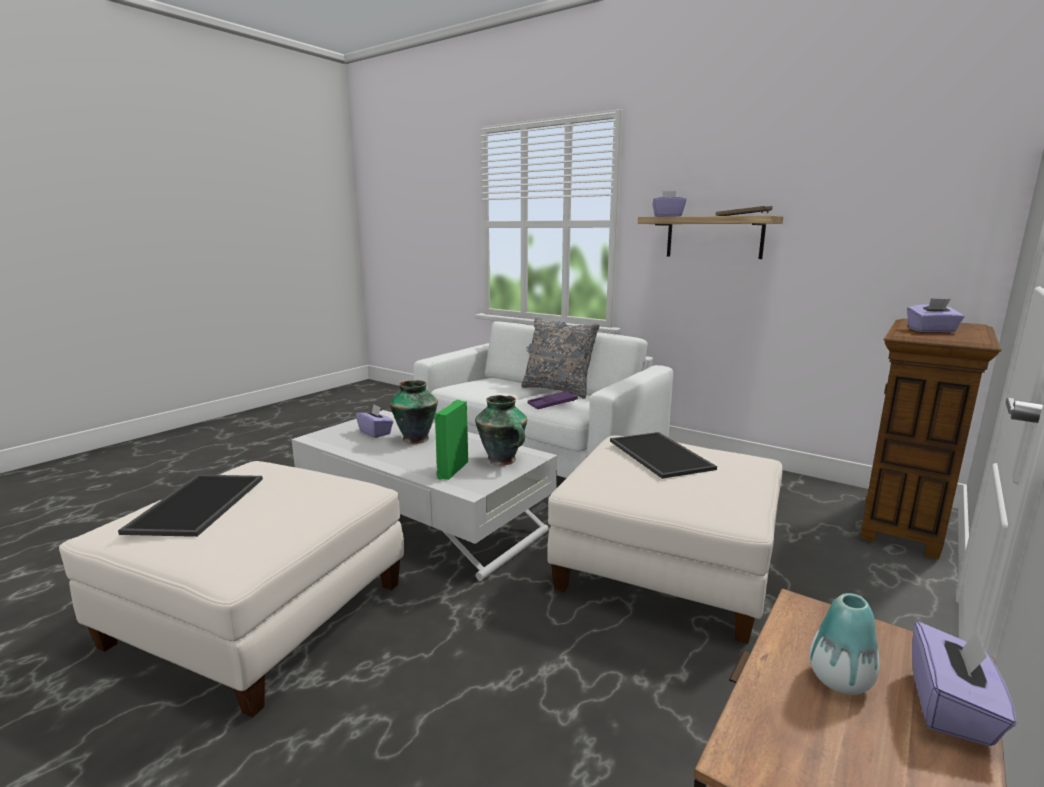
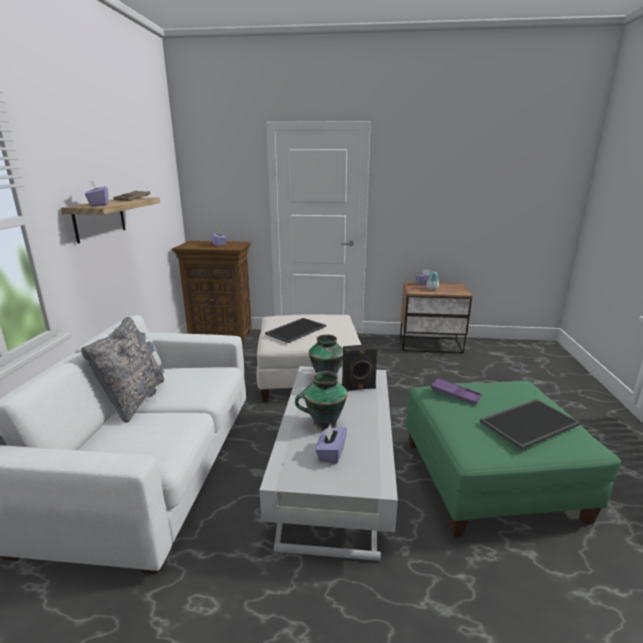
camera: 120 degrees left, 5 degrees up
(259, 614) = (490, 478): white ottoman -> green ottoman
(451, 470) = (359, 388): green speaker -> black speaker
(552, 404) = (202, 383): purple tray -> purple tray (455, 394)

